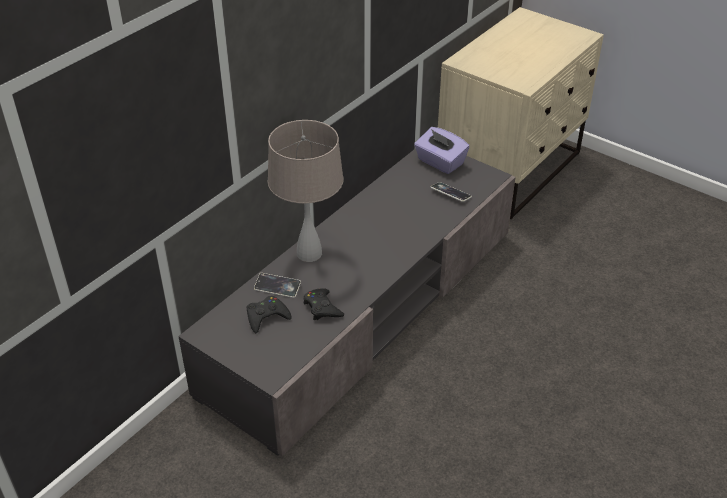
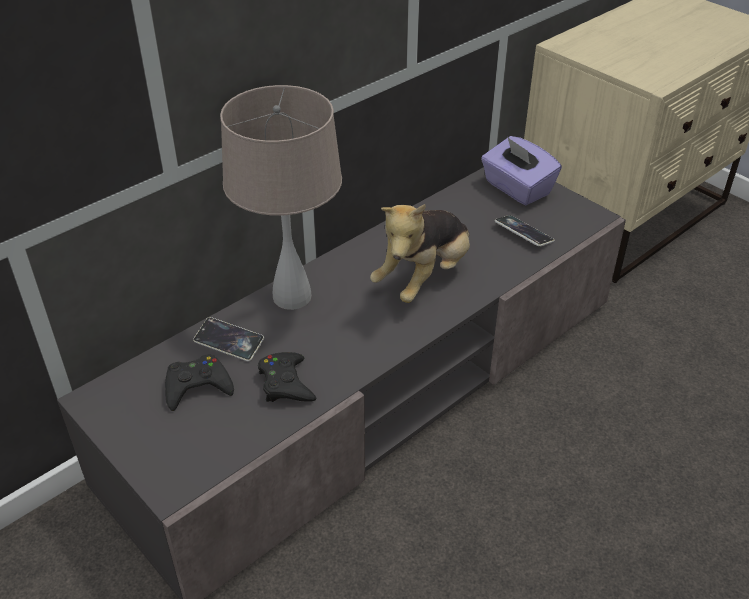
camera: 10 degrees right, 0 degrees up
(392, 231) = (424, 278): none -> plush toy

